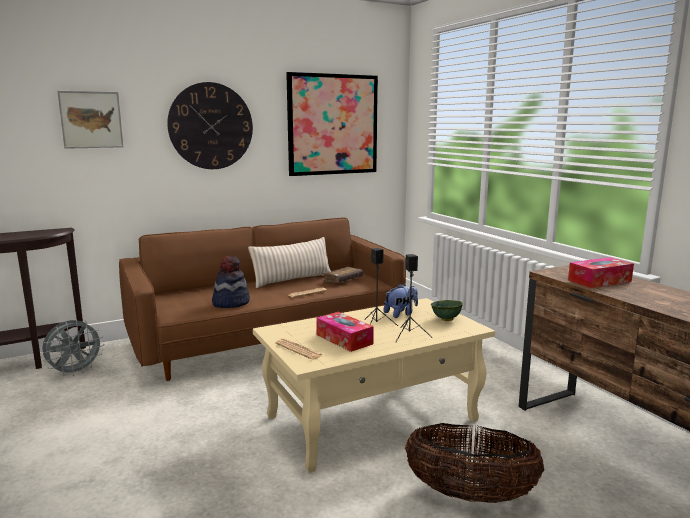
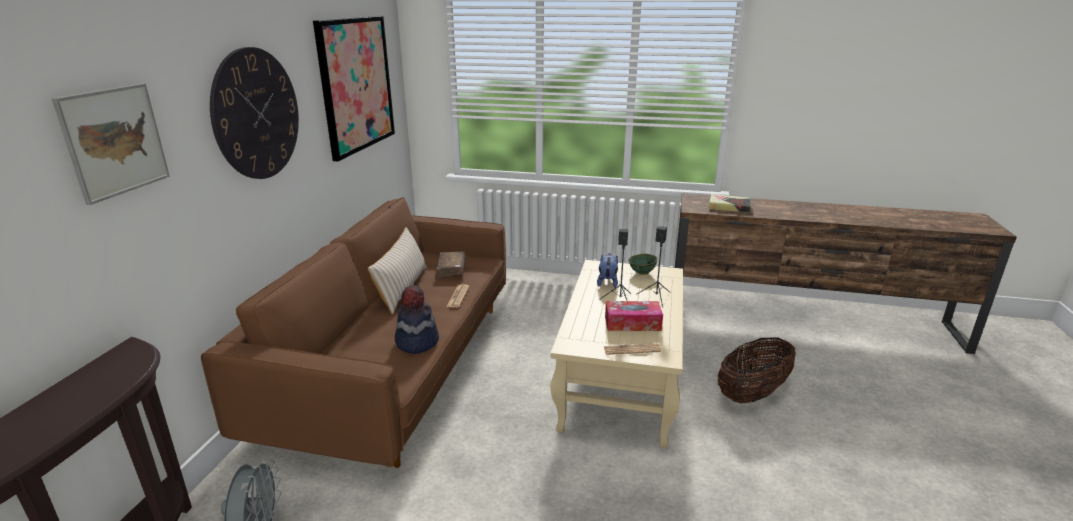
camera: 50 degrees left, 10 degrees up
(599, 281) = (729, 207): tissue box -> book

